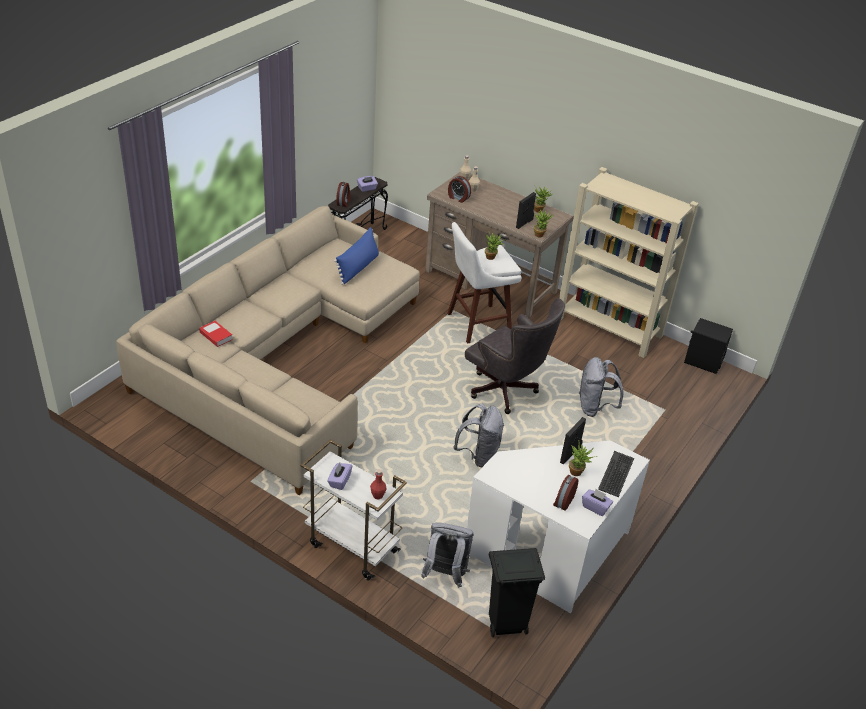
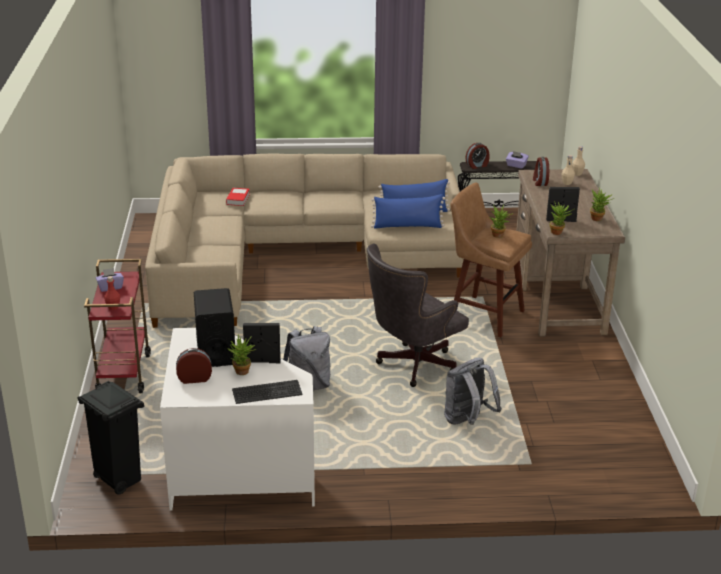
camera: 55 degrees right, 10 degrees down
(351, 547) = (124, 372): white cart -> red cart
(373, 283) = (407, 226): none -> blue pillow
(445, 574) = (143, 427): grey backpack -> none
(476, 324) = (483, 315): white stool -> brown stool
(506, 392) = (413, 366): grey office chair -> grey office chair turned 45 degrees clockwise
(595, 507) = (206, 397): purple tissue box -> none
(609, 327) = (607, 383): beige bookcase -> none
(702, 362) = (653, 460): black speaker -> black speaker (216, 353)

